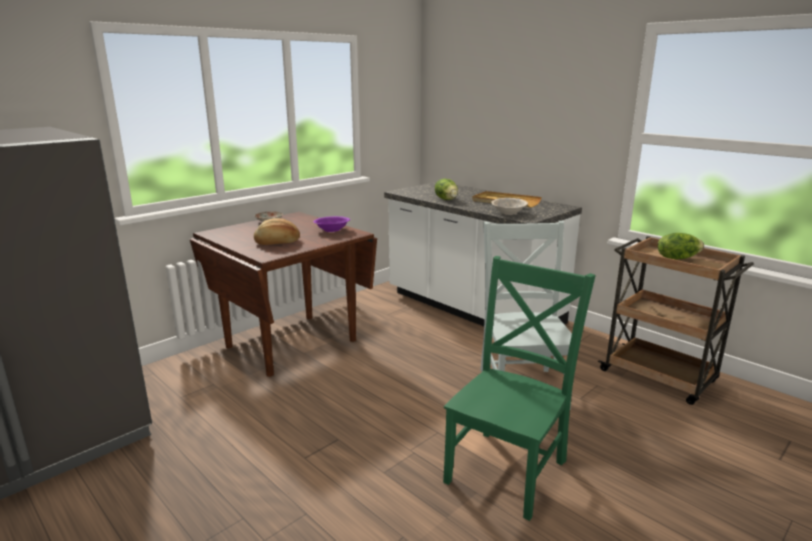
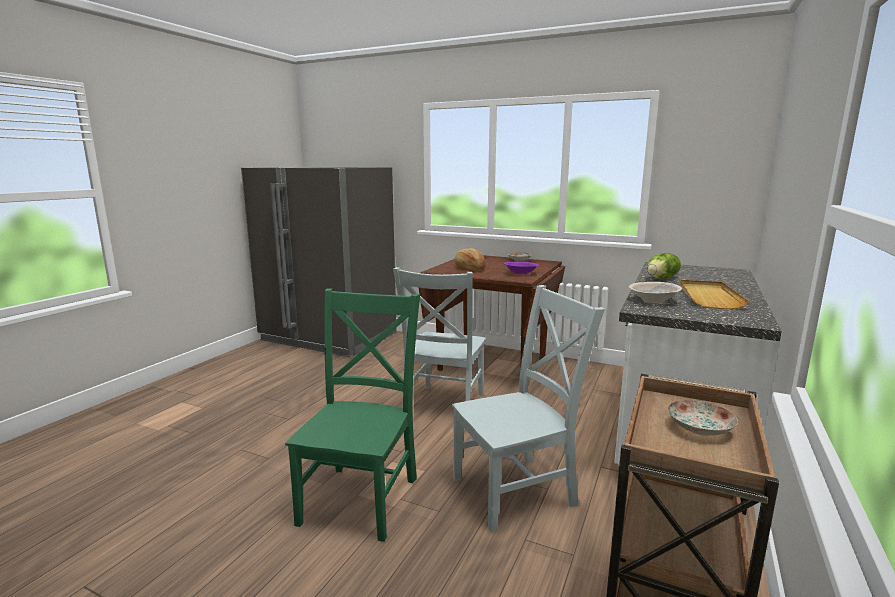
camera: 70 degrees right, 5 degrees down
(362, 390) = (443, 406): none -> grey chair
(508, 468) = (362, 497): green chair -> green chair turned 90 degrees counterclockwise
(677, 258) = (699, 428): lettuce -> plate

